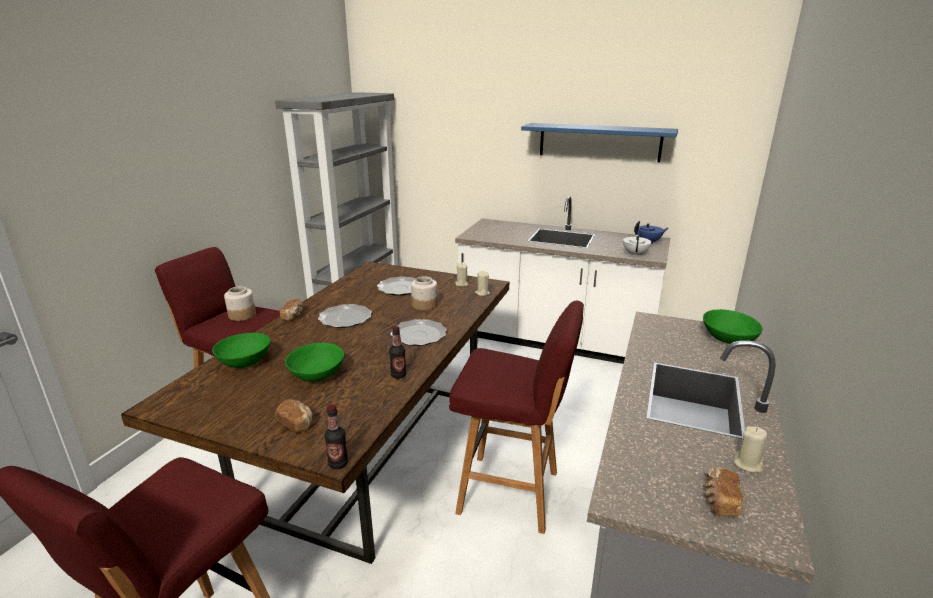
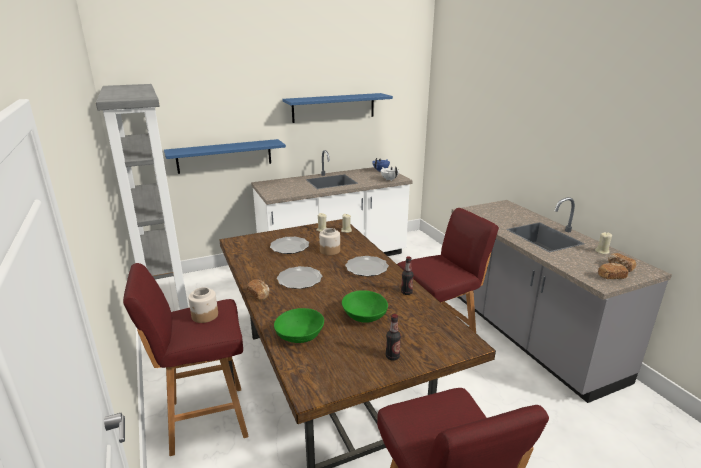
camera: 45 degrees left, 0 degrees up
(296, 423) = (416, 344): bread -> bread (611, 277)
(338, 464) = (478, 345): bottle -> bottle (392, 357)
(458, 182) = (224, 156): none -> blue shelf
(727, 339) = (506, 208): green bowl -> none

